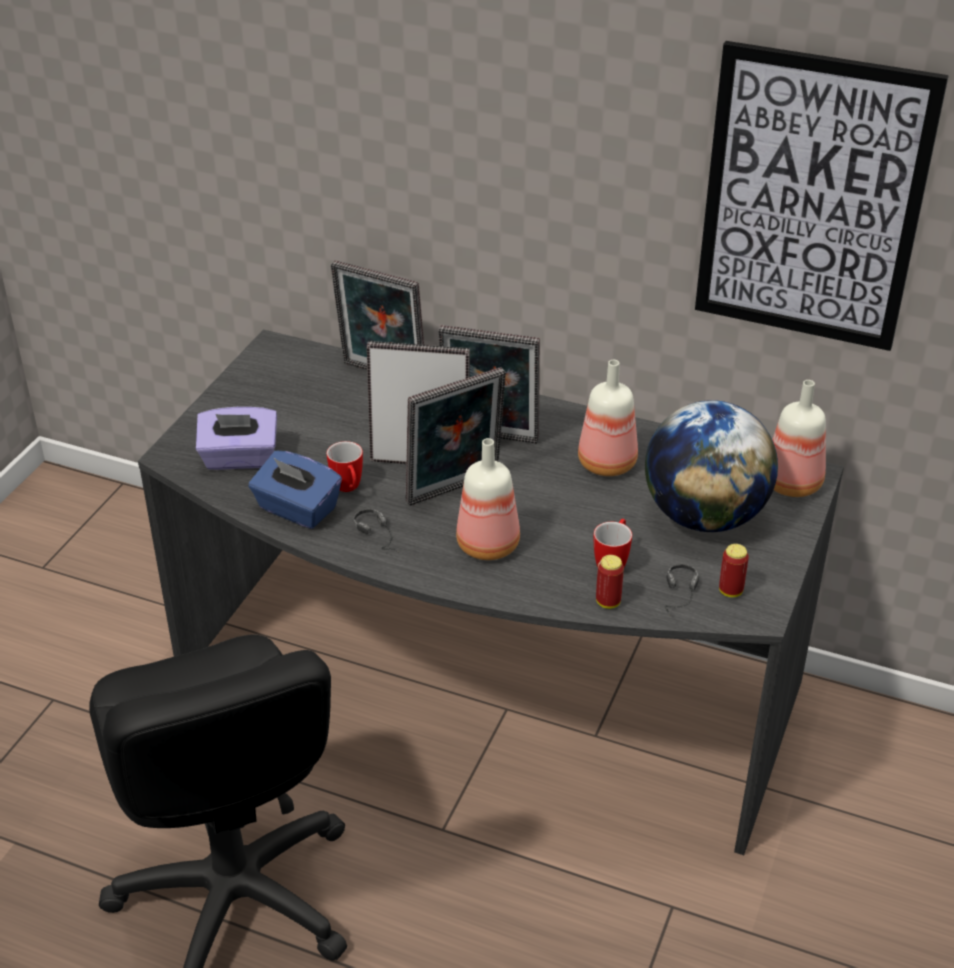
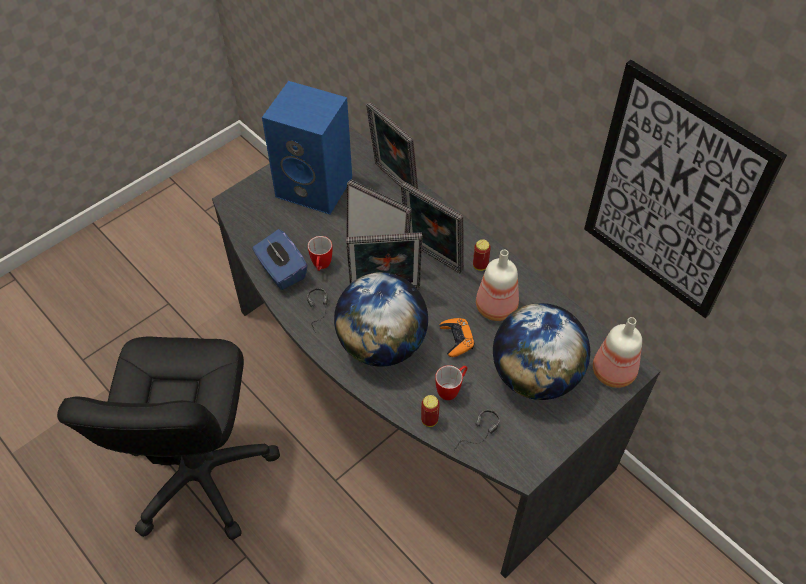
camera: 25 degrees right, 15 degrees up
(239, 458) = (270, 218): purple tissue box -> none
(280, 408) = (316, 186): none -> blue speaker
(490, 545) = (382, 344): bottle -> globe
(582, 510) = (456, 339): none -> orange game controller
(730, 591) = (515, 444): can -> can (480, 265)

